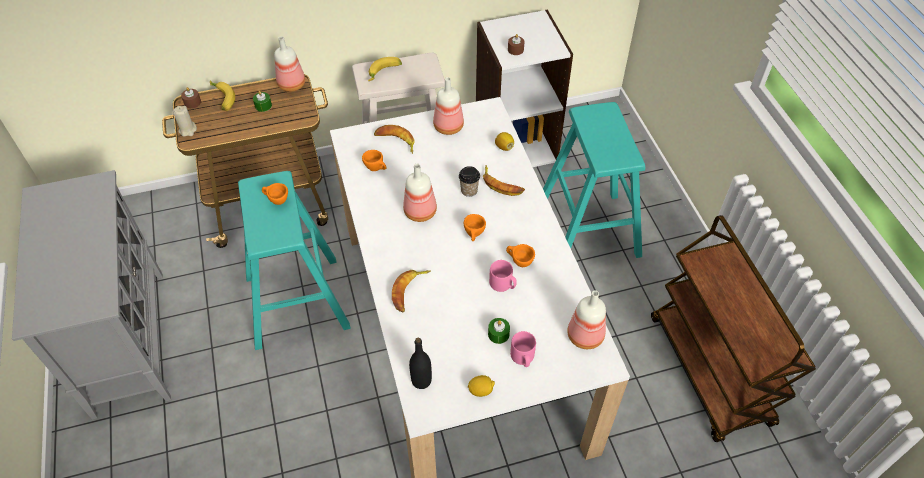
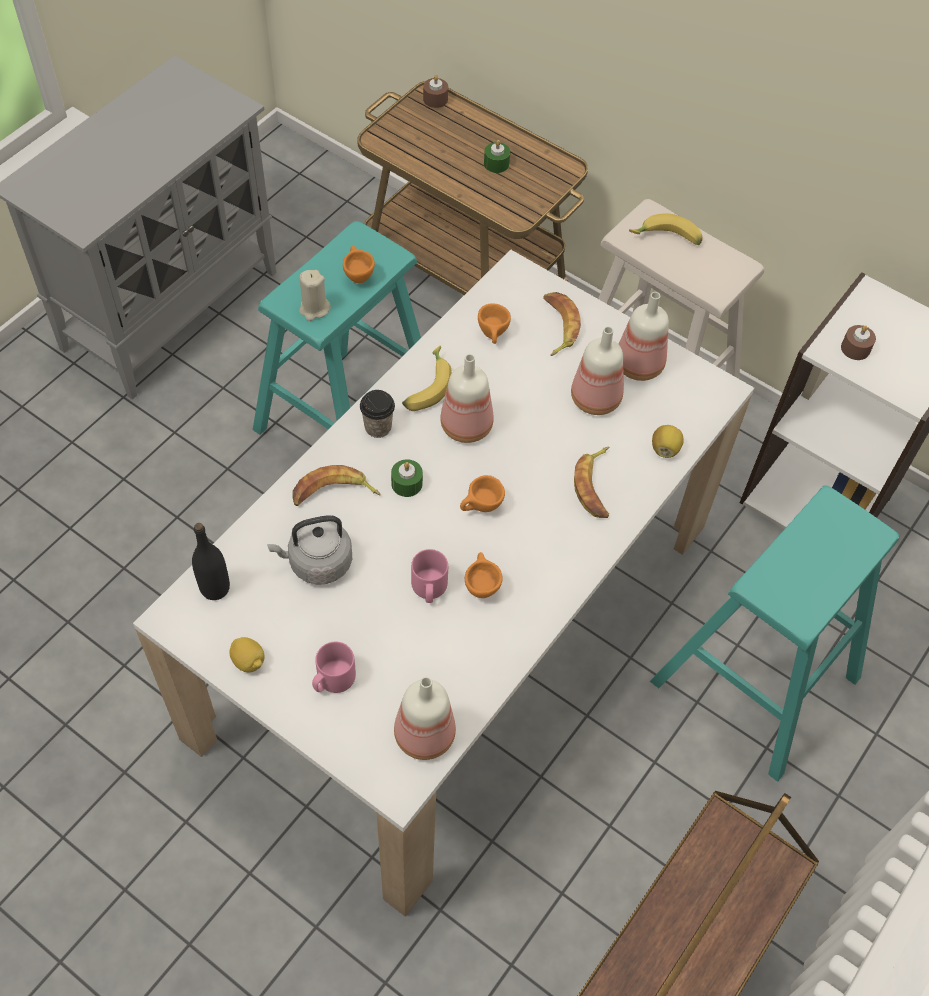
camera: 50 degrees right, 5 degrees up
(188, 130) = (390, 125): beige candle -> beige candle (314, 309)
(222, 99) = (467, 120): banana -> banana (426, 386)
(292, 84) = (557, 165): bottle -> bottle (597, 398)
(446, 324) = (317, 563): none -> grey kettle
(469, 191) = (550, 456): cup -> cup (378, 427)
(498, 334) = (347, 630): green candle -> green candle (407, 483)

